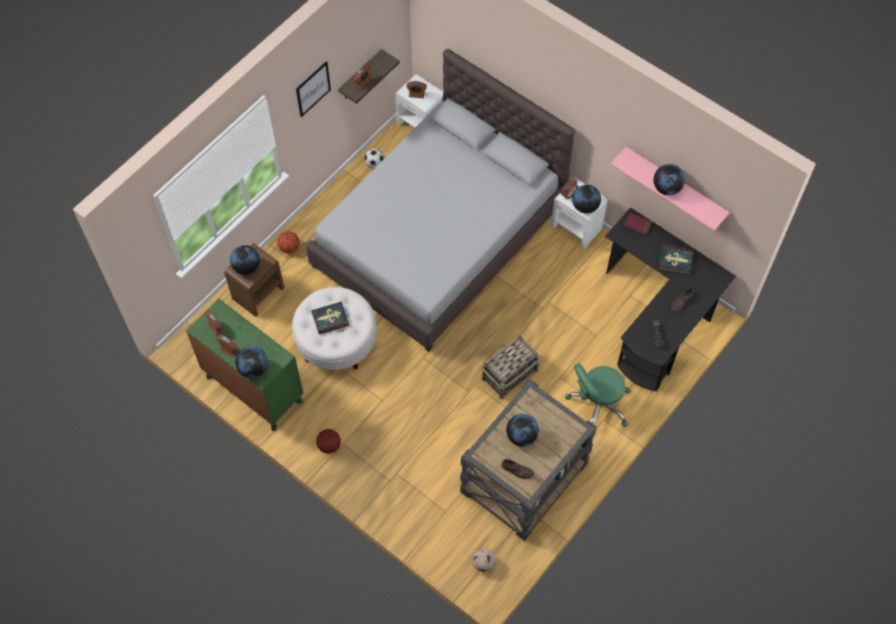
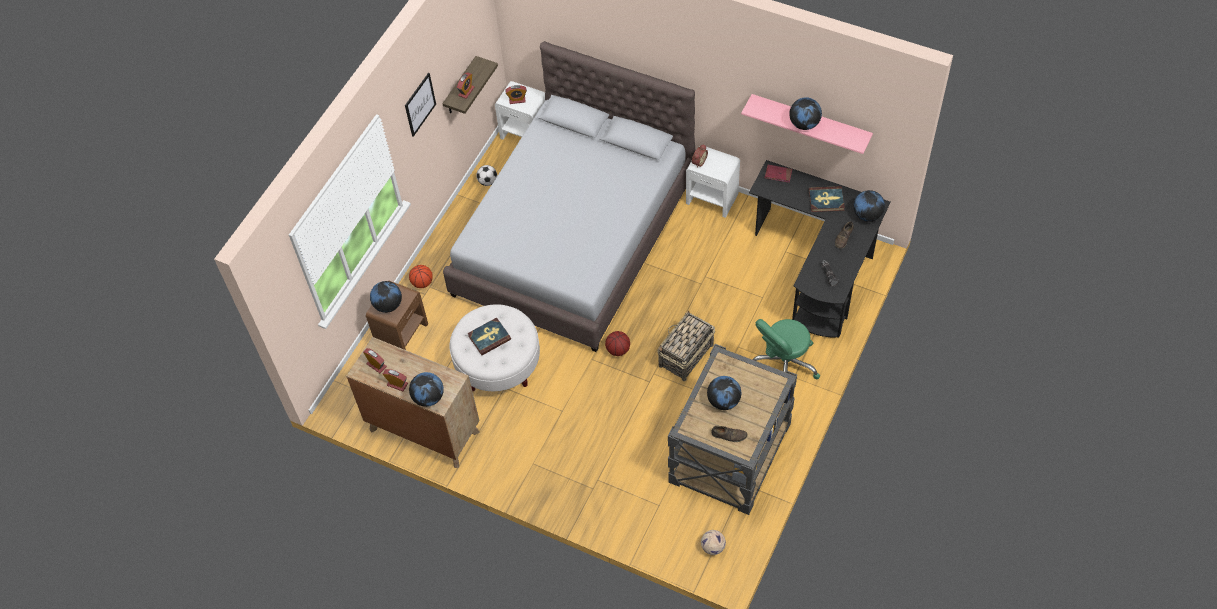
camera: 10 degrees left, 5 degrees down
(254, 389) = (424, 430): green dresser -> brown dresser
(329, 445) = (519, 469): basketball -> basketball (617, 350)
(585, 206) = (719, 170): globe -> globe (867, 215)

